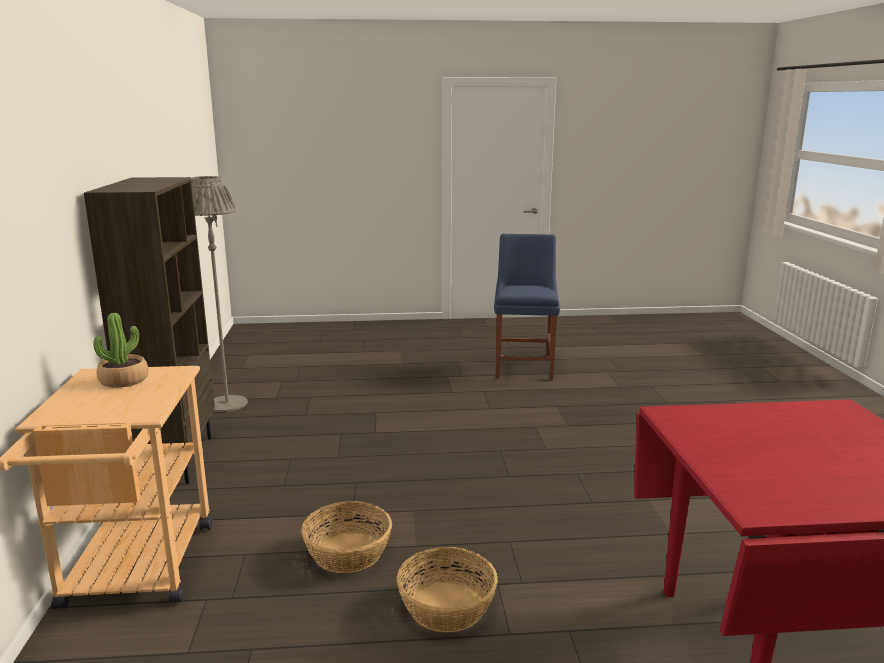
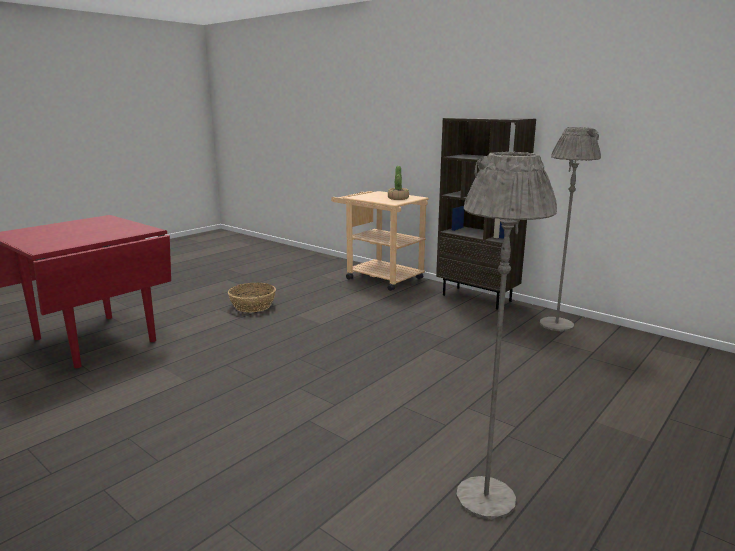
camera: 135 degrees right, 0 degrees up
(347, 553) = (320, 303): basket -> none
(524, 367) = (485, 498): blue chair -> grey floor lamp

